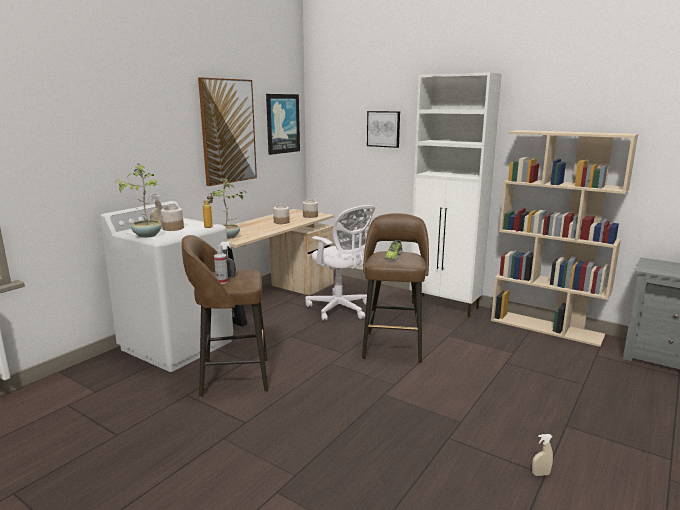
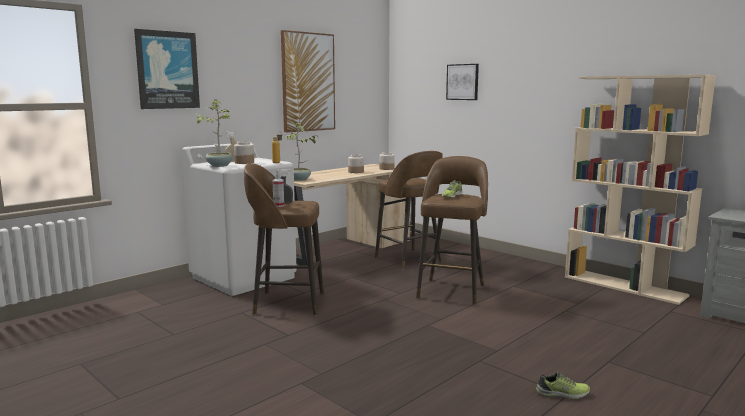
camera: 10 degrees right, 5 degrees down
(282, 123) = (364, 78): picture -> picture (167, 70)
(340, 309) = (409, 260): white office chair -> brown stool
(445, 306) = (520, 263): white cabinet -> none
(540, 474) = (562, 394): beige spray bottle -> shoe

